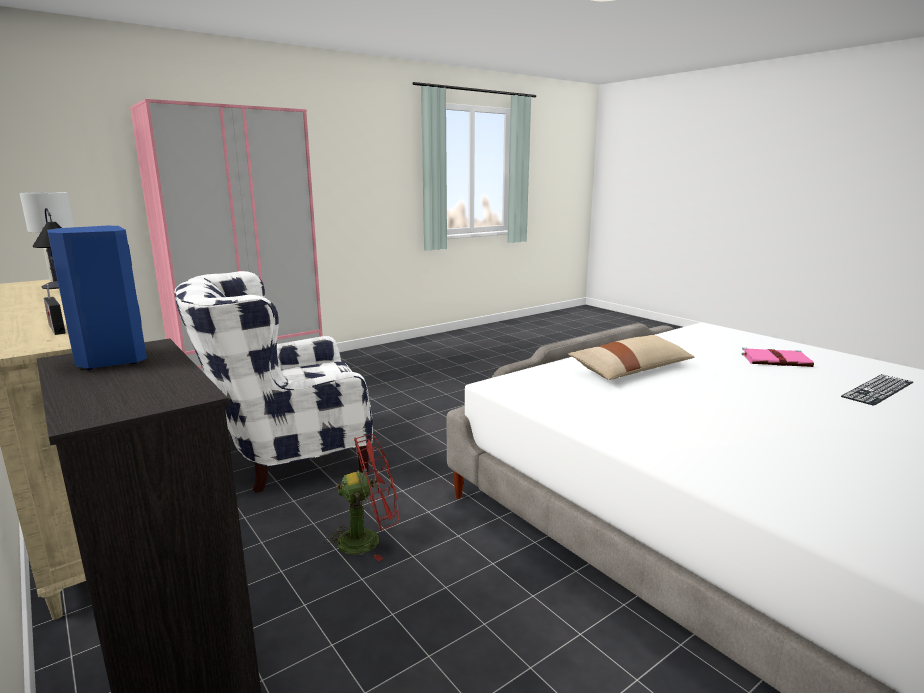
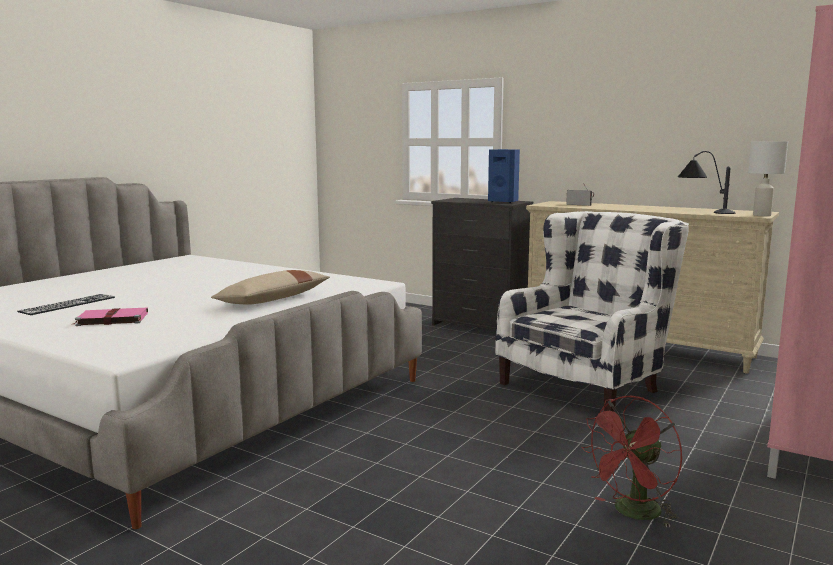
camera: 160 degrees right, 5 degrees down
(368, 539) = (449, 357): red fan -> red fan (632, 513)

